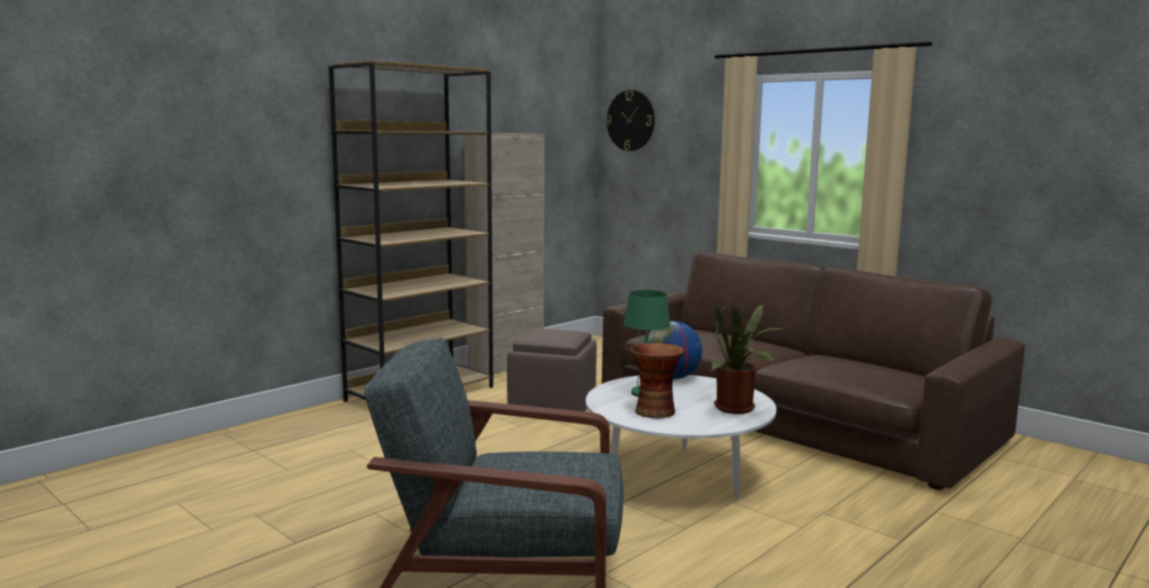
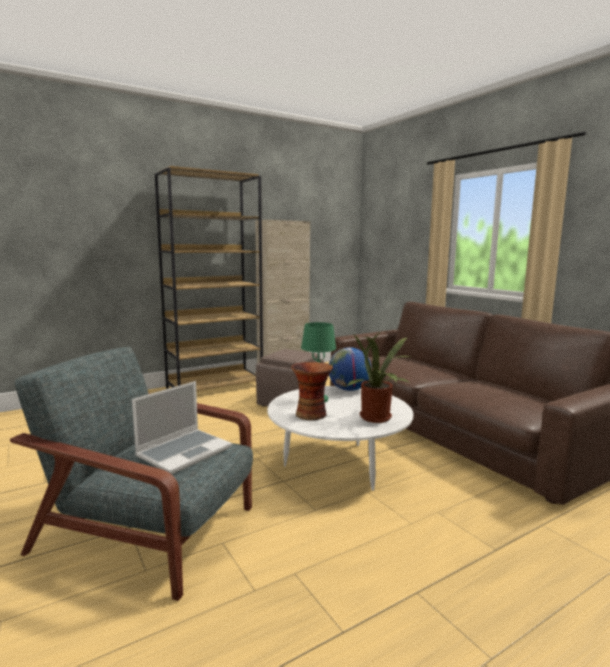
camera: 15 degrees right, 0 degrees up
(556, 465) = (184, 451): none -> laptop
(630, 120) = (378, 214): wall clock -> none

